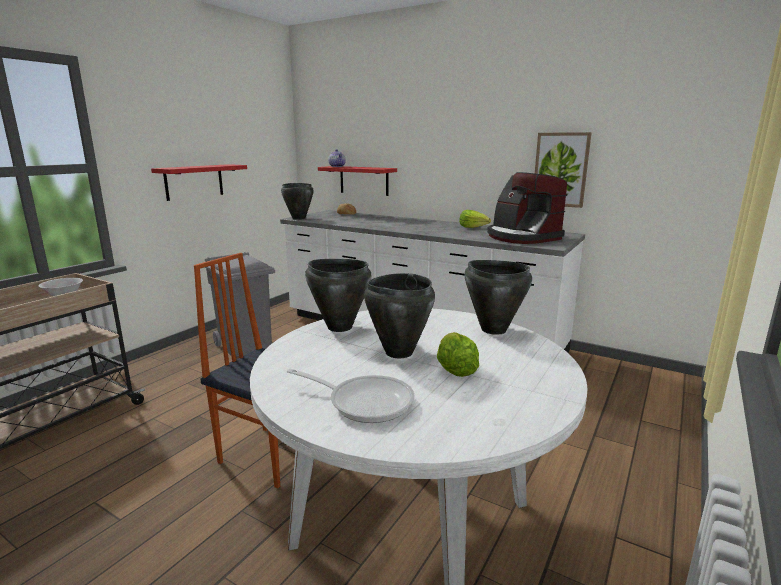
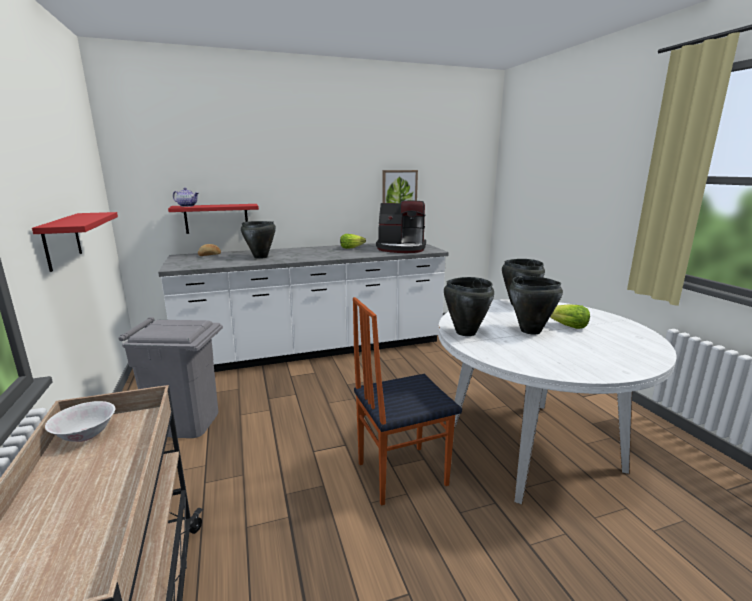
camera: 50 degrees left, 0 degrees up
(298, 218) = (178, 267): black cooking pot -> black cooking pot (260, 257)
(364, 402) = (597, 355): frying pan -> none

